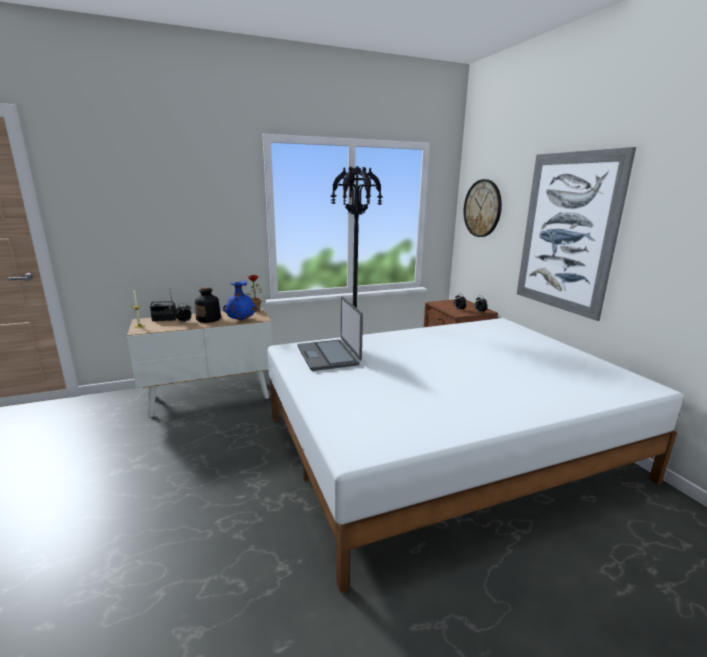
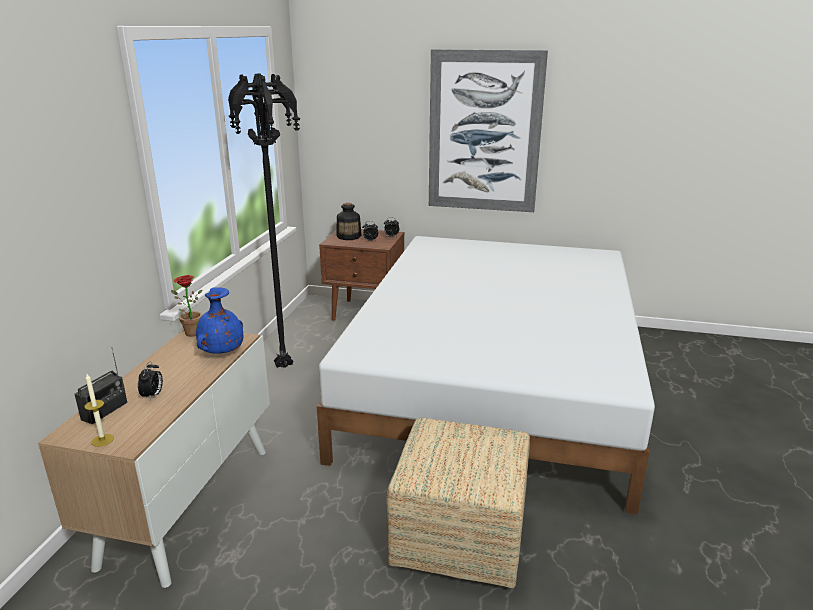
camera: 55 degrees left, 5 degrees up
(209, 319) = (175, 374): bottle -> bottle (349, 236)
(240, 496) = (461, 537): none -> ottoman
(329, 355) = (404, 338): laptop -> none
(482, 208) = (350, 111): wall clock -> none

